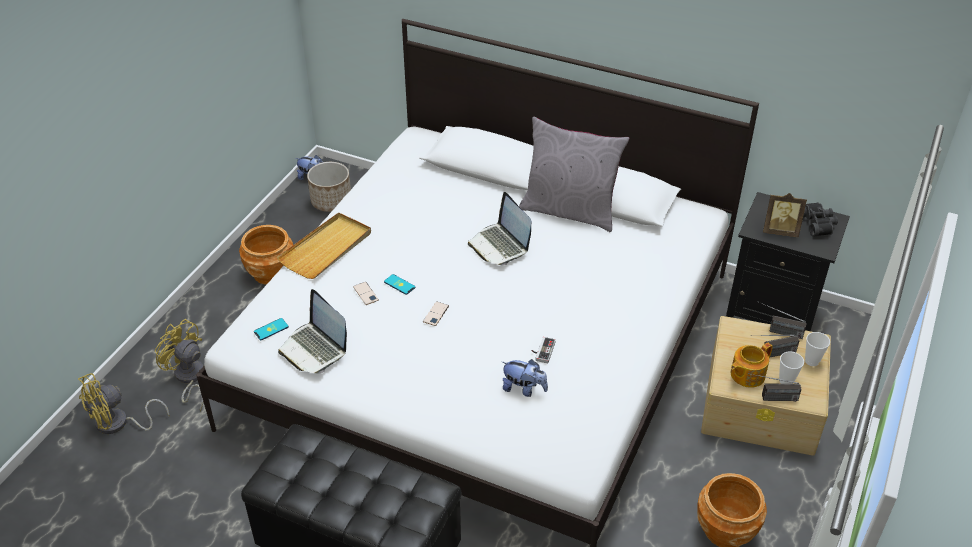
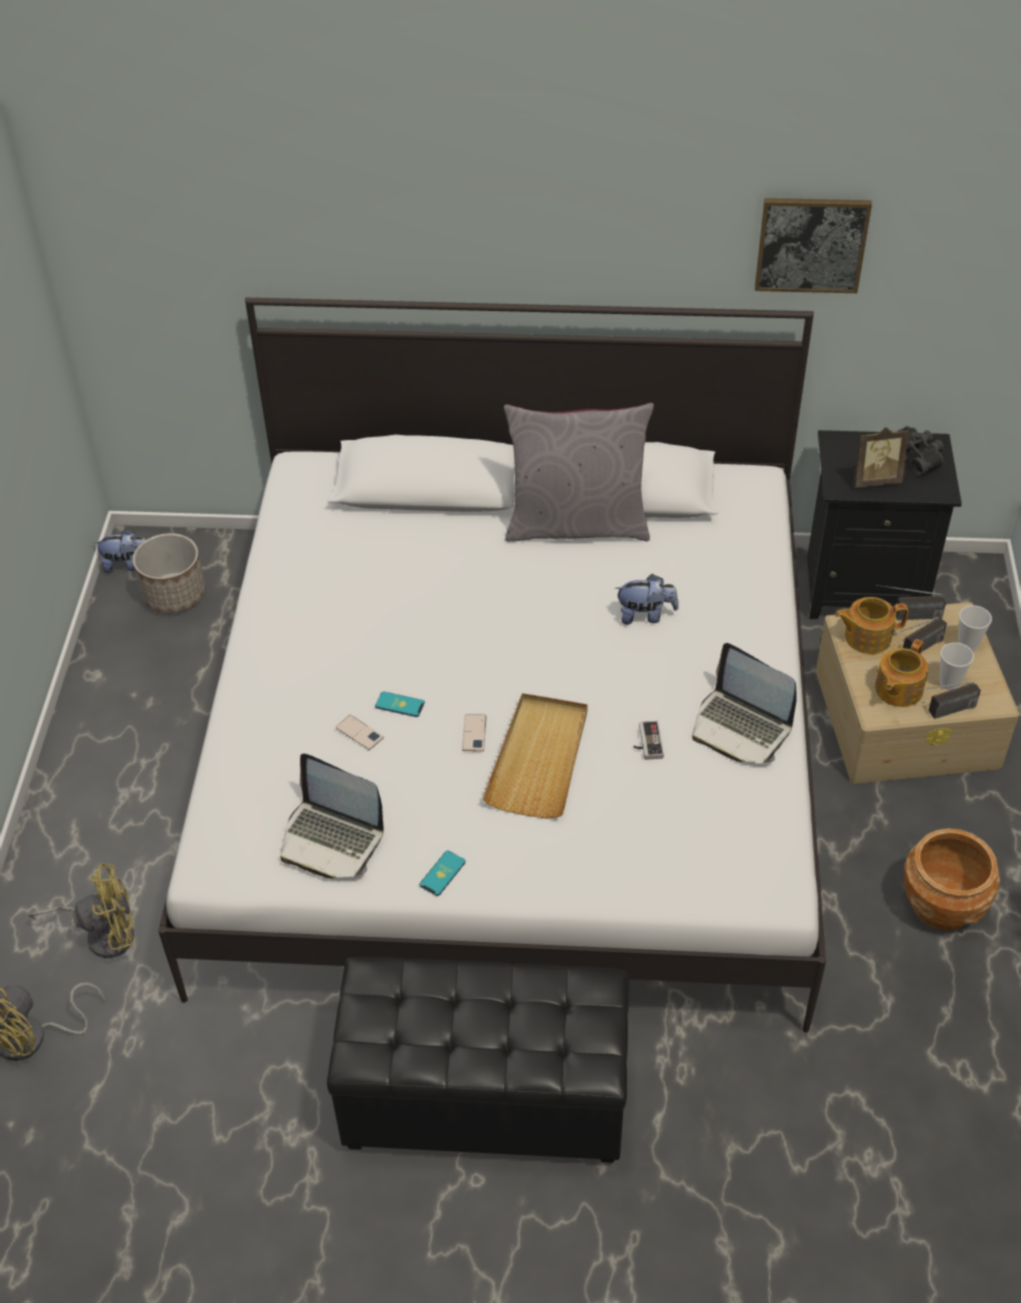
camera: 20 degrees left, 5 degrees up
(189, 378) = (103, 934): yellow fan -> yellow fan turned 150 degrees clockwise
(270, 273) = (141, 732): brown planter -> none
(271, 329) = (251, 829): phone -> phone (442, 873)
(327, 248) = (263, 680): beige tray -> beige tray (539, 758)
(500, 245) = (509, 604): laptop -> laptop (741, 727)
(524, 389) = (650, 805): plush toy -> plush toy (645, 615)
(742, 336) = (866, 637): none -> teapot
(763, 54) = (811, 244): none -> picture

